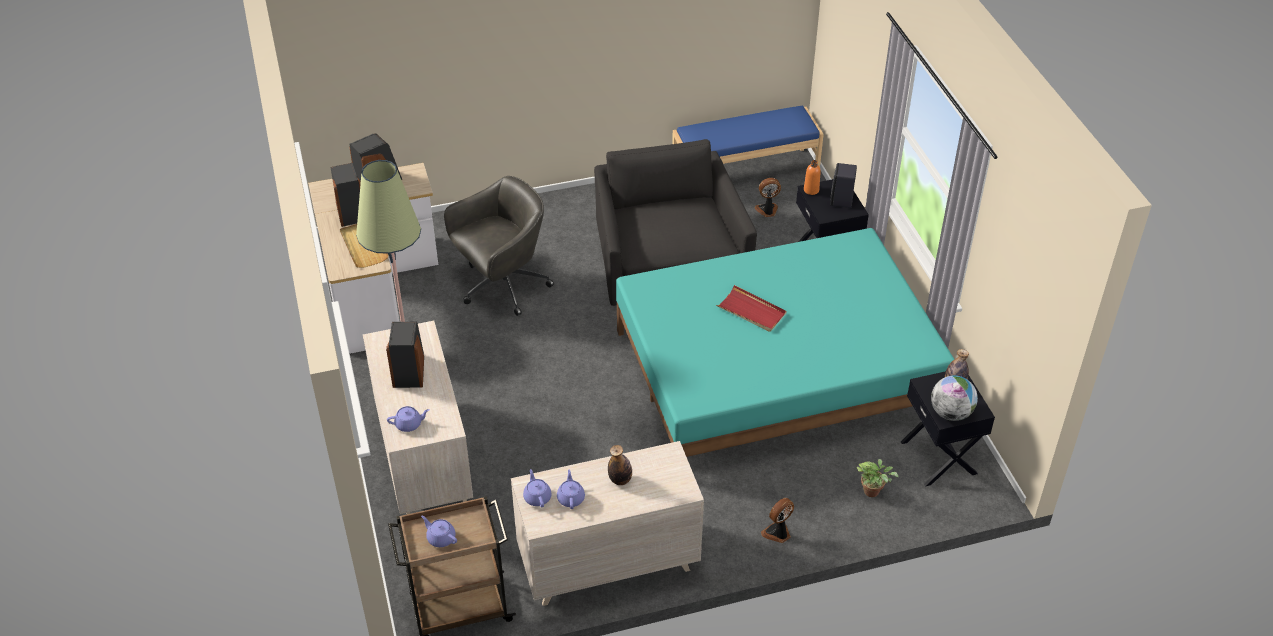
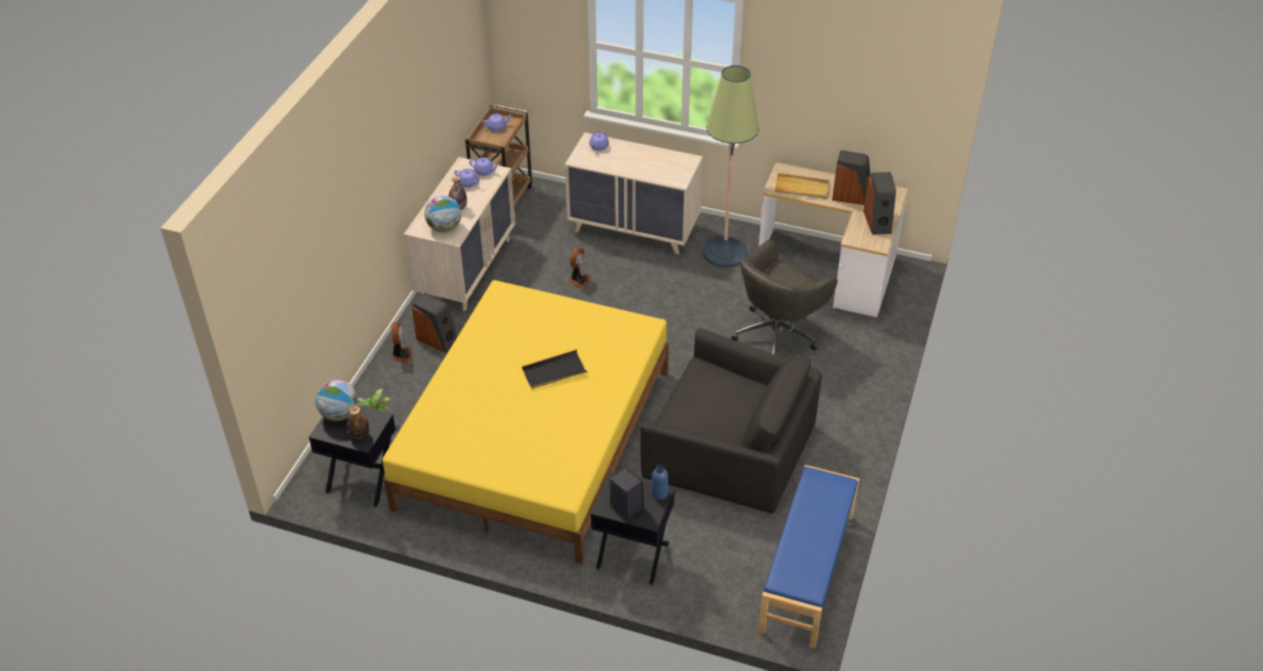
camera: 125 degrees right, 0 degrees up
(409, 371) = (646, 162): speaker -> speaker (438, 339)
(502, 286) = (777, 333): grey office chair -> grey office chair turned 45 degrees clockwise
(663, 470) = (444, 228): none -> globe
(751, 311) = (554, 372): red tray -> black tray
(767, 211) = (735, 554): fan -> fan (578, 280)
(776, 374) = (534, 438): turquoise bed -> yellow bed
(811, 190) = (659, 493): orange bottle -> blue bottle

